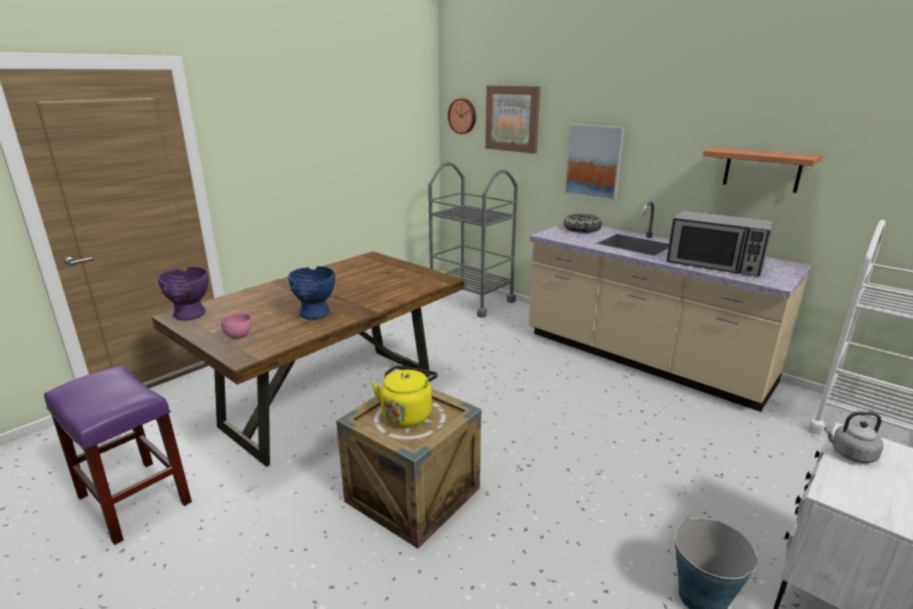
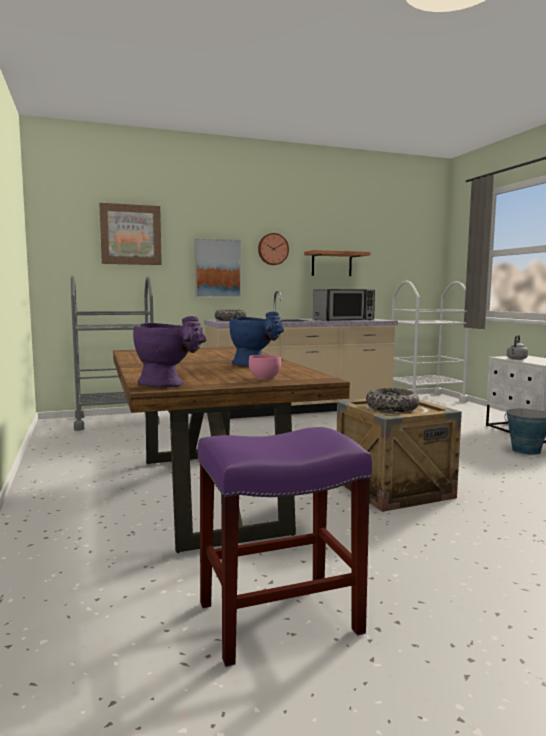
camera: 60 degrees left, 15 degrees down
(407, 414) = (392, 408): yellow kettle -> bowl
(463, 116) = (64, 232): wall clock -> wall clock (273, 249)

